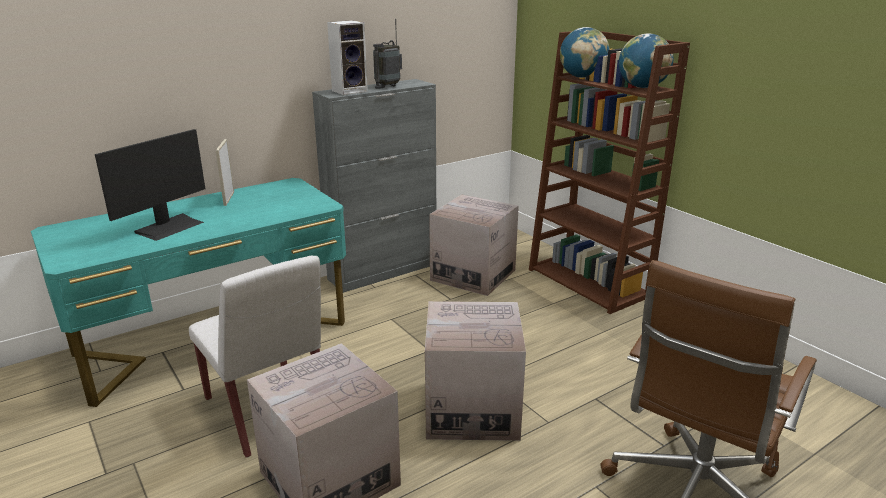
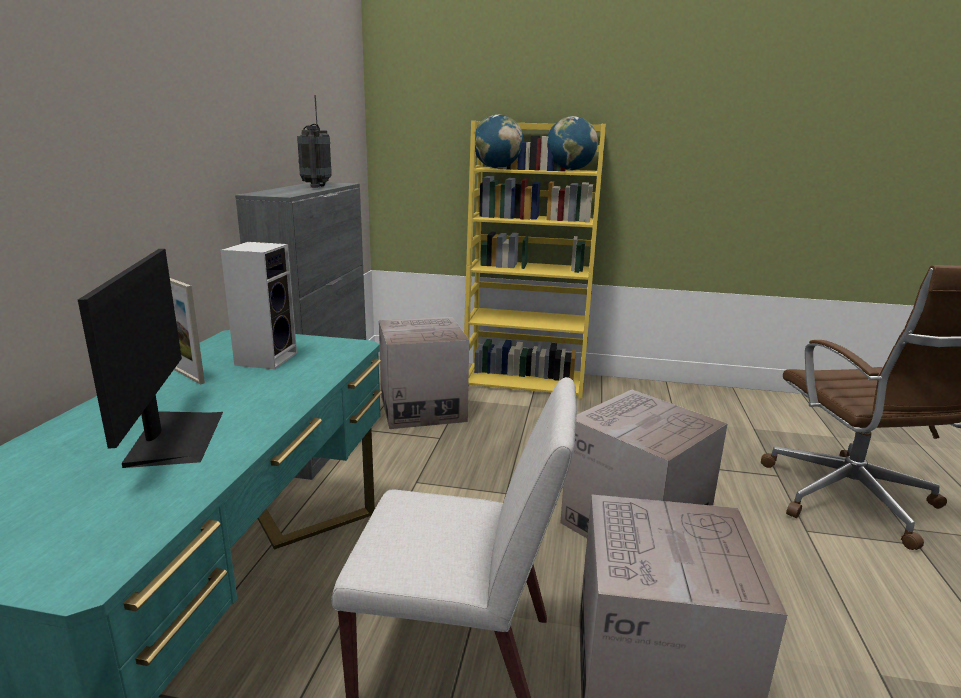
camera: 45 degrees left, 5 degrees down
(350, 91) = (288, 191): speaker -> speaker (266, 358)
(589, 282) = (526, 380): brown bookcase -> yellow bookcase

